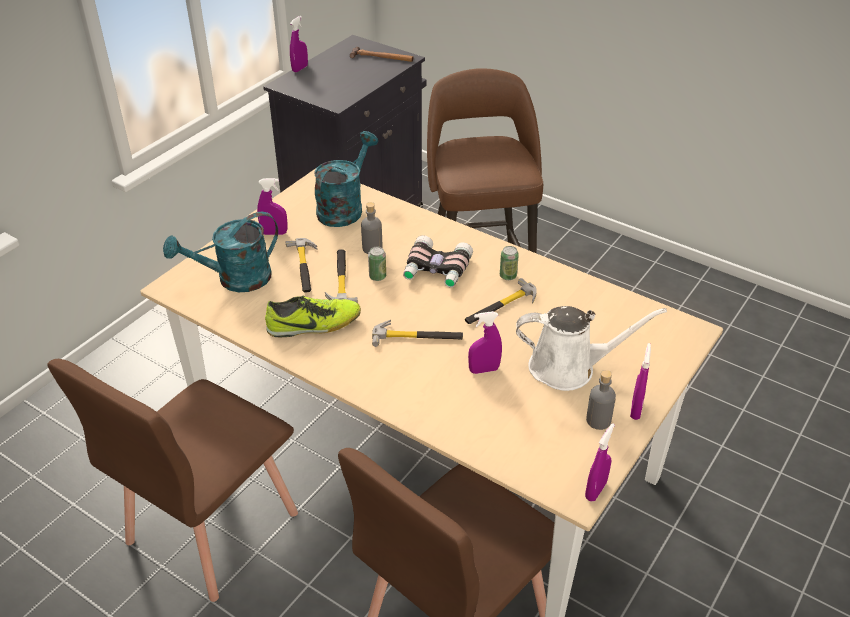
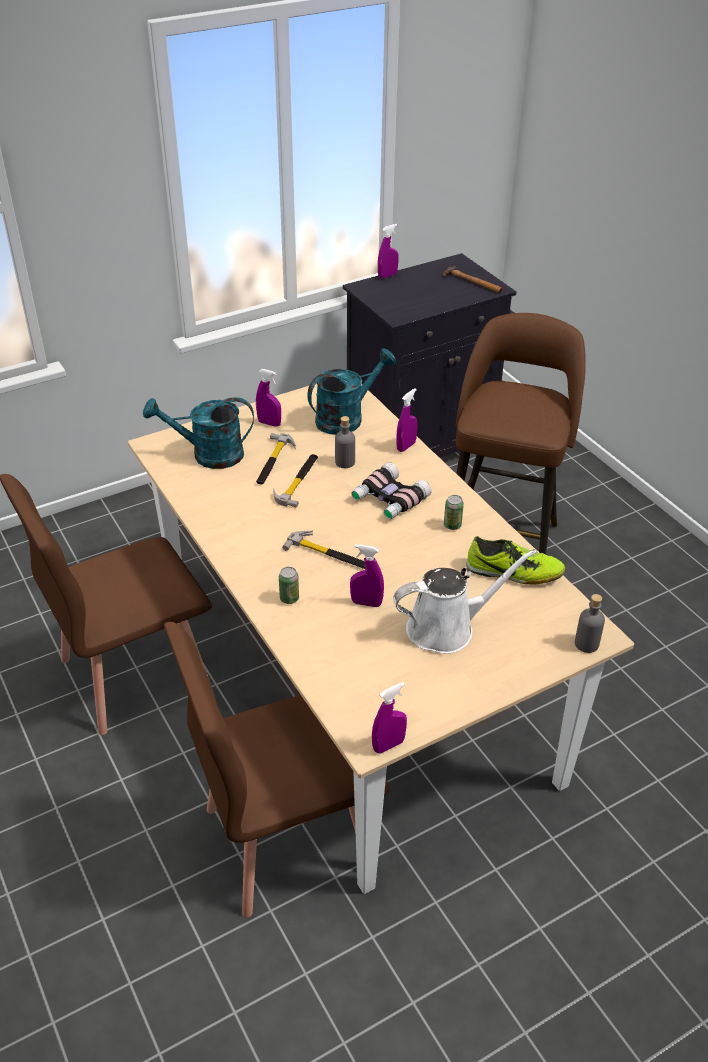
camera: 25 degrees right, 0 degrees up
(314, 325) = (246, 515): shoe -> shoe (514, 572)
(377, 276) = (331, 489): can -> can (289, 598)
(500, 307) = (424, 551): hammer -> none
(568, 368) = (447, 628): white watering can -> white watering can turned 45 degrees counterclockwise
(598, 420) = (438, 685): grey bottle -> grey bottle (586, 644)
(635, 409) = (482, 688): purple spray bottle -> purple spray bottle (406, 446)

